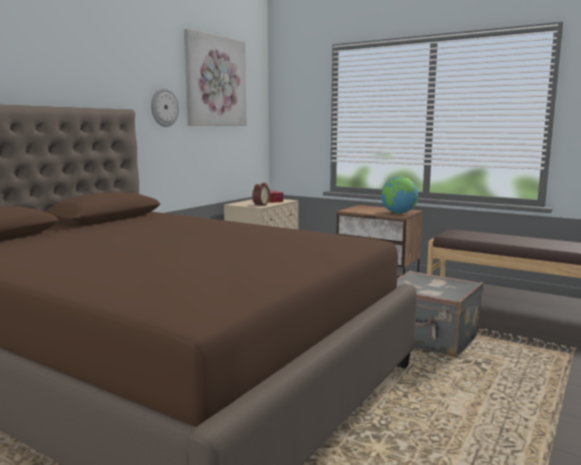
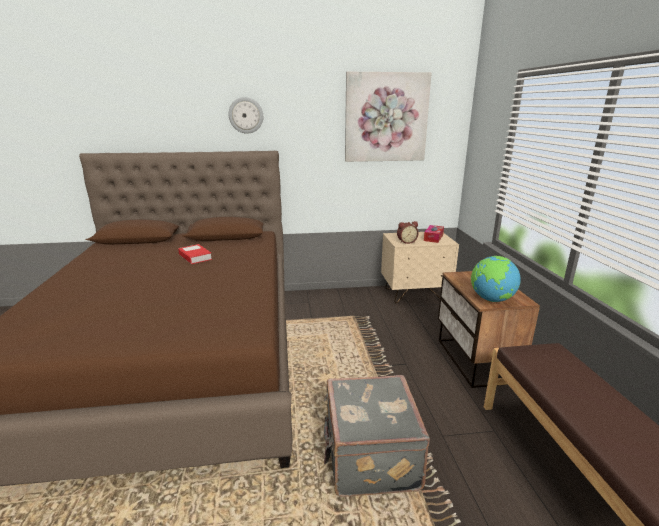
camera: 50 degrees right, 10 degrees up
(138, 231) = (195, 257): none -> book
(164, 107) = (318, 146): wall clock -> wall clock (246, 115)

